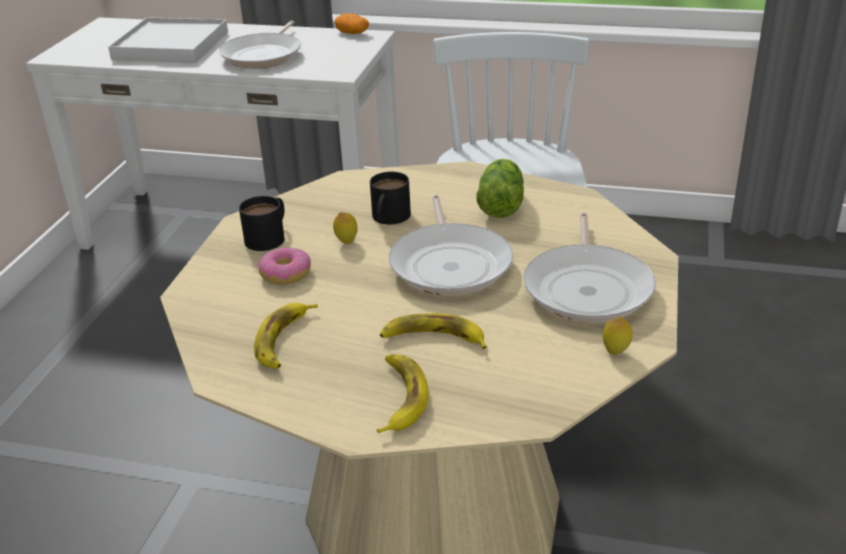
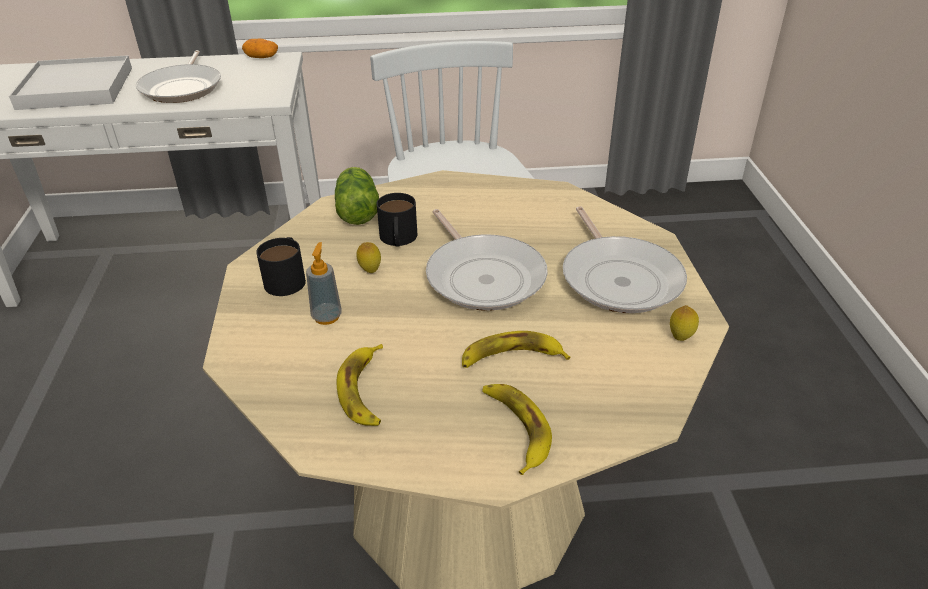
camera: 20 degrees left, 5 degrees up
(285, 274) = (327, 316): donut -> soap dispenser
(501, 203) = (494, 207): lettuce -> lettuce (357, 209)

